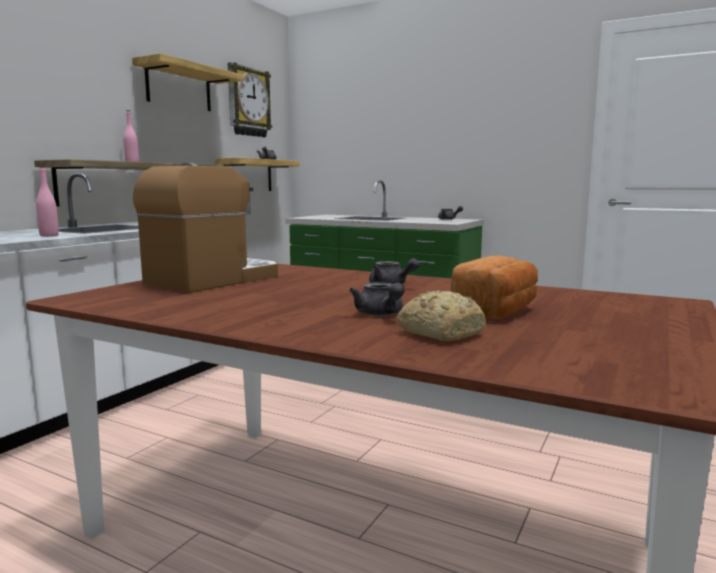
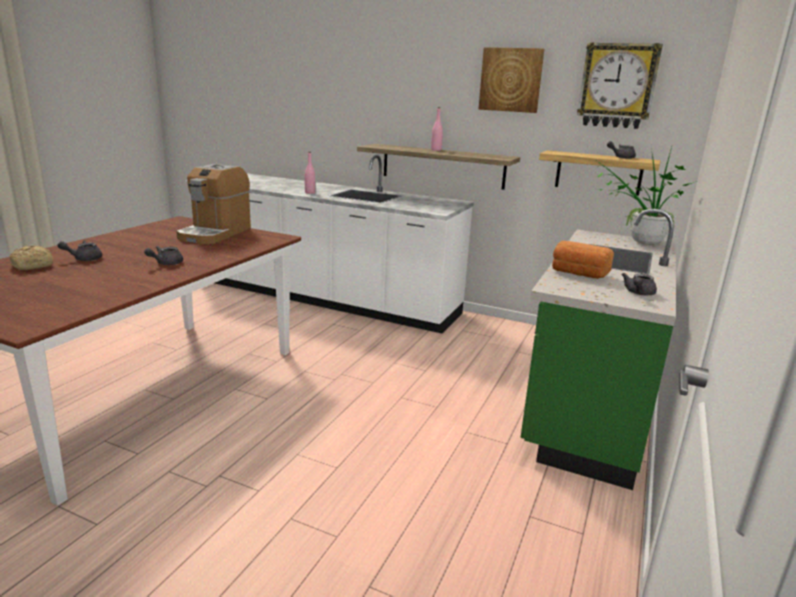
camera: 85 degrees right, 10 degrees up
(179, 87) = (511, 80): shelf -> picture
(213, 280) = (215, 233): coffee machine -> coffee machine turned 75 degrees clockwise
(330, 216) = (638, 243): none -> potted plant
(497, 312) = (60, 278): bread -> bread (578, 274)

